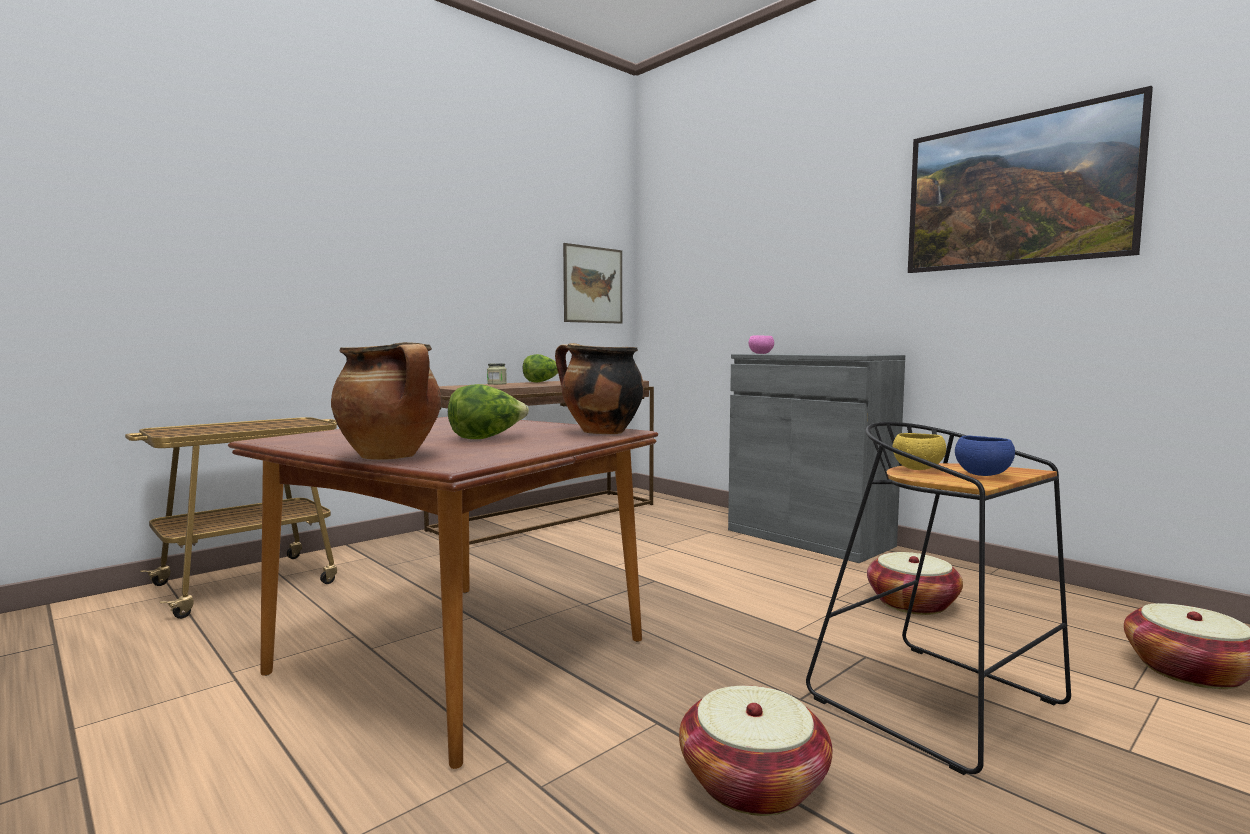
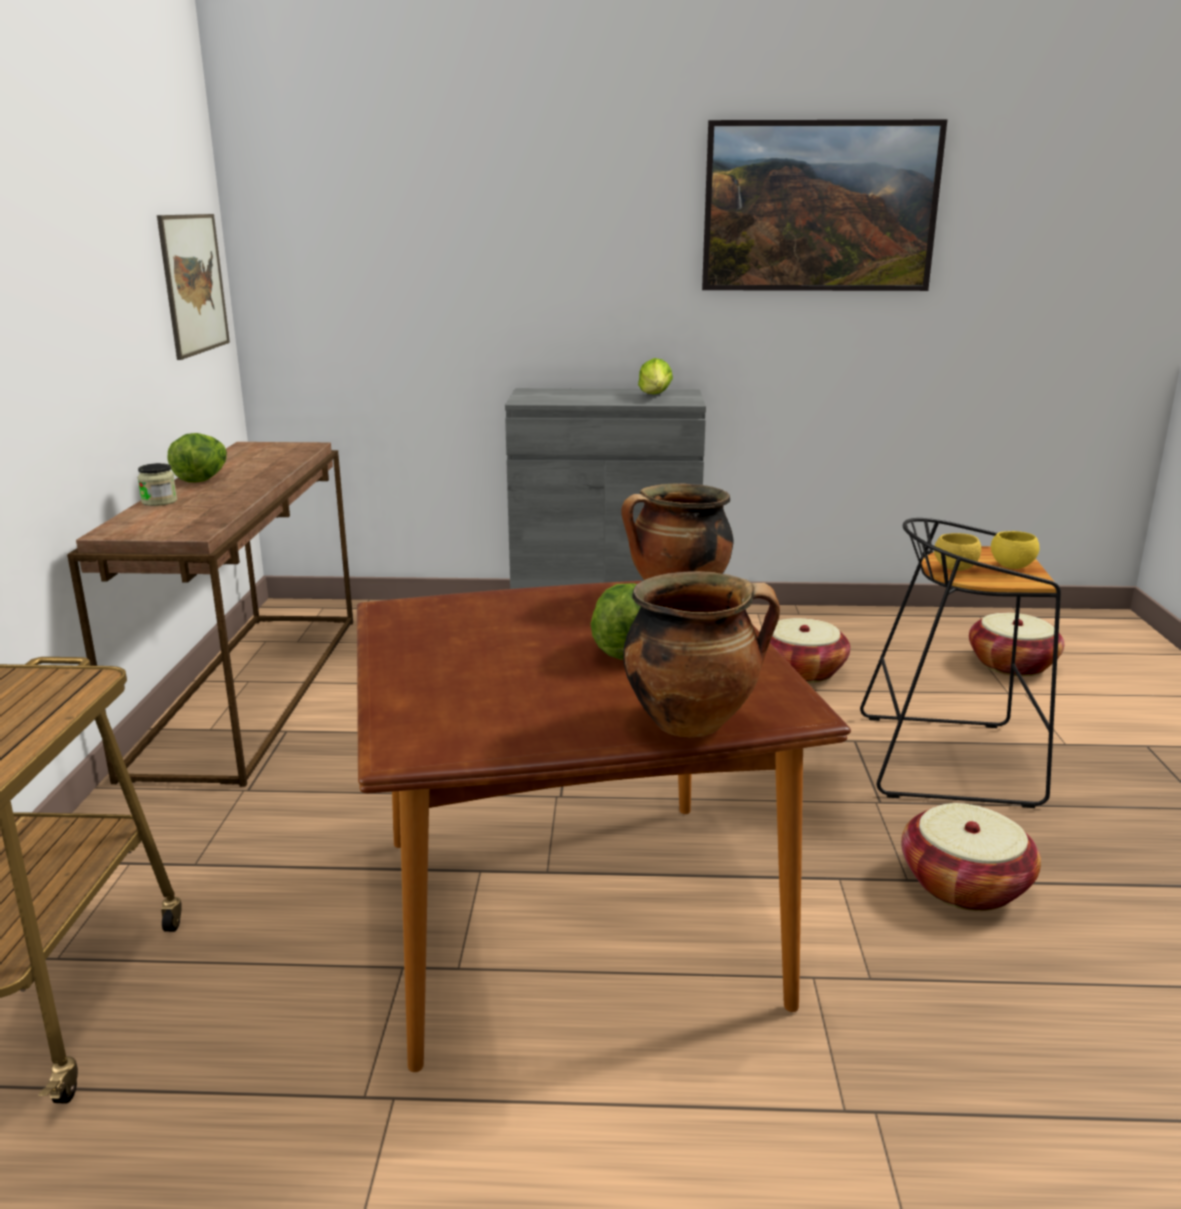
camera: 45 degrees left, 15 degrees up
(761, 353) = (540, 400): pink bowl -> none
(849, 354) = (655, 396): none -> lettuce
(983, 474) = (1012, 566): blue bowl -> yellow bowl

